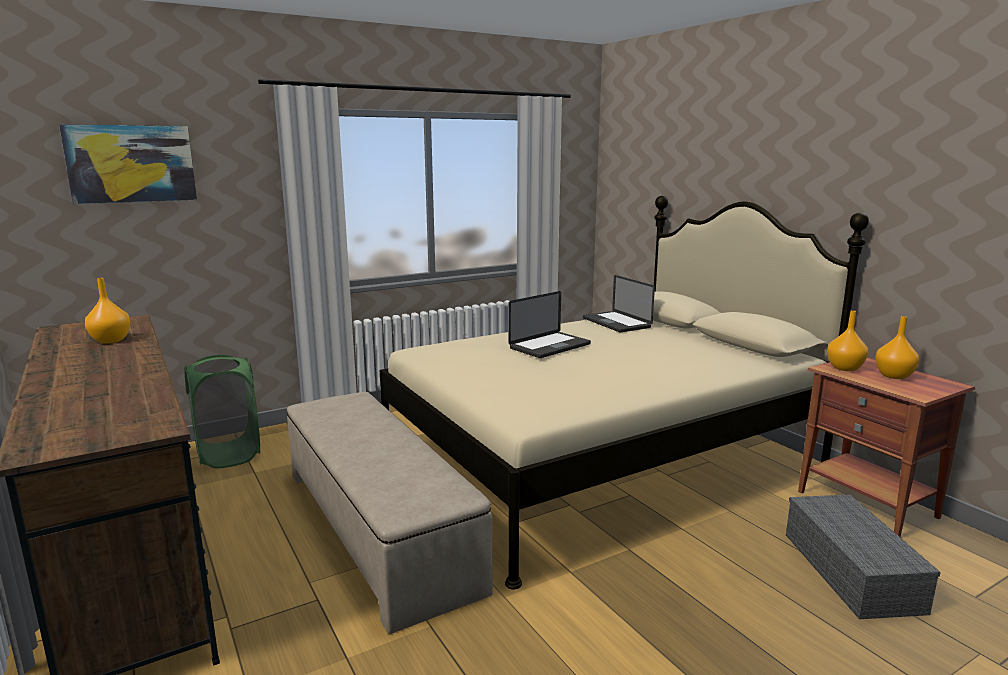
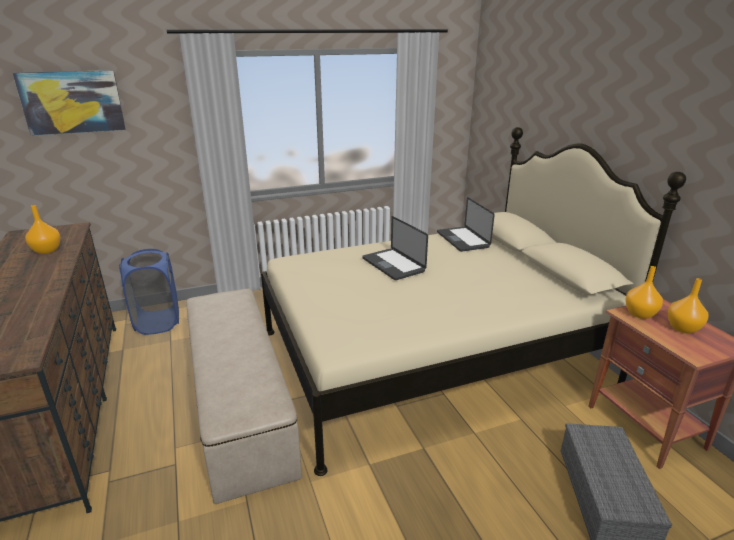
camera: 10 degrees right, 10 degrees up
(228, 454) = (158, 322): green laundry basket -> blue laundry basket
(550, 346) = (393, 265): laptop -> laptop turned 90 degrees clockwise

